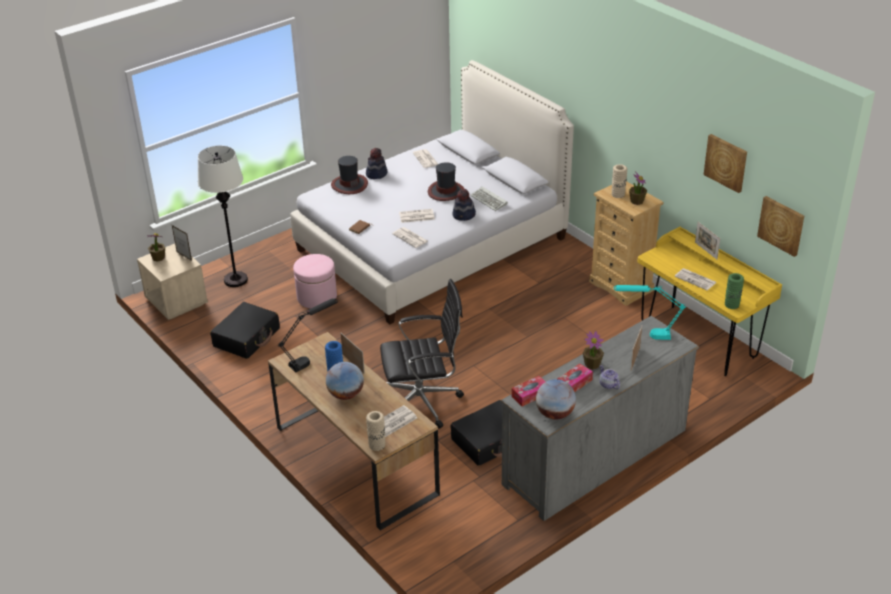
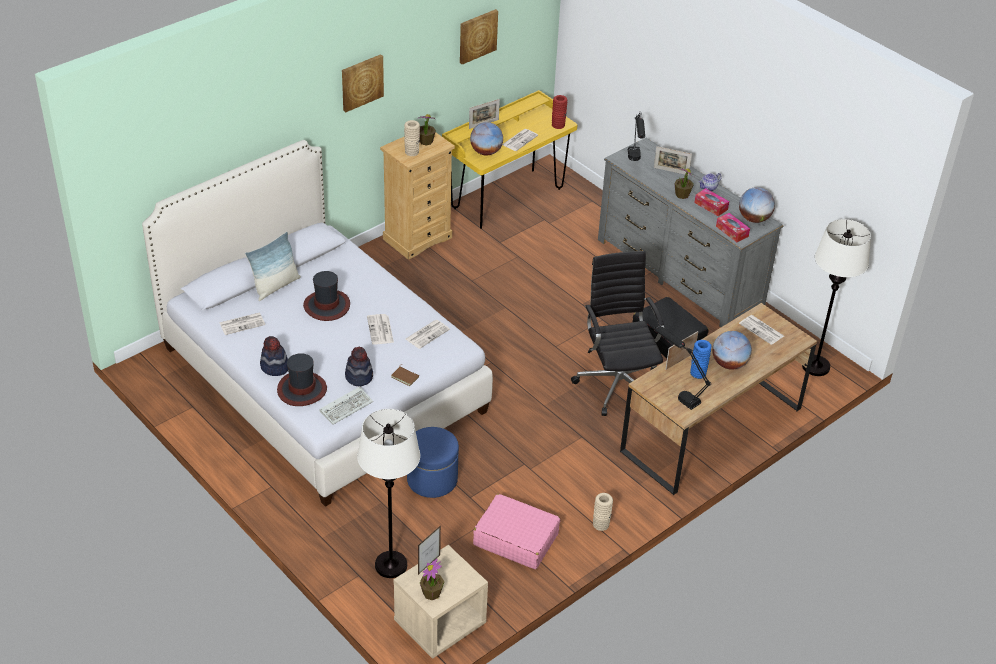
camera: 95 degrees left, 5 degrees up
(247, 337) = (515, 539): black suitcase -> pink suitcase
(317, 297) = (432, 479): pink ottoman -> blue ottoman
(377, 445) = (795, 340): beige vase -> beige vase (601, 524)
(444, 552) = (816, 366): none -> white floor lamp
(464, 215) = (380, 292): hat -> hat (359, 376)
(470, 170) = (275, 286): none -> pillow
(489, 201) = (350, 272): keyboard -> keyboard (347, 406)
(646, 334) = (634, 162): turquoise table lamp -> black table lamp
(668, 259) = (486, 152): none -> globe
(731, 304) = (558, 125): green vase -> red vase
(781, 225) = (531, 43): picture -> picture (361, 82)

